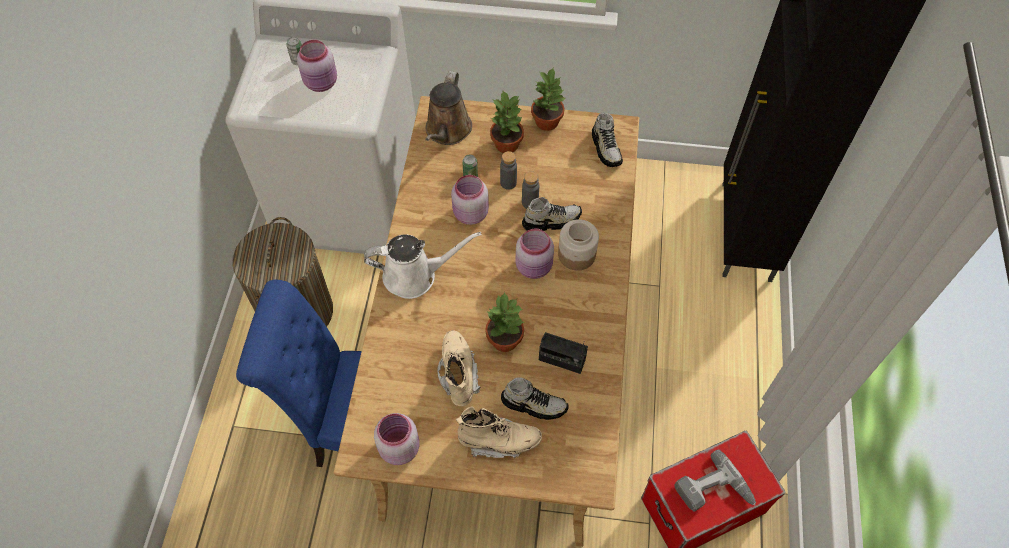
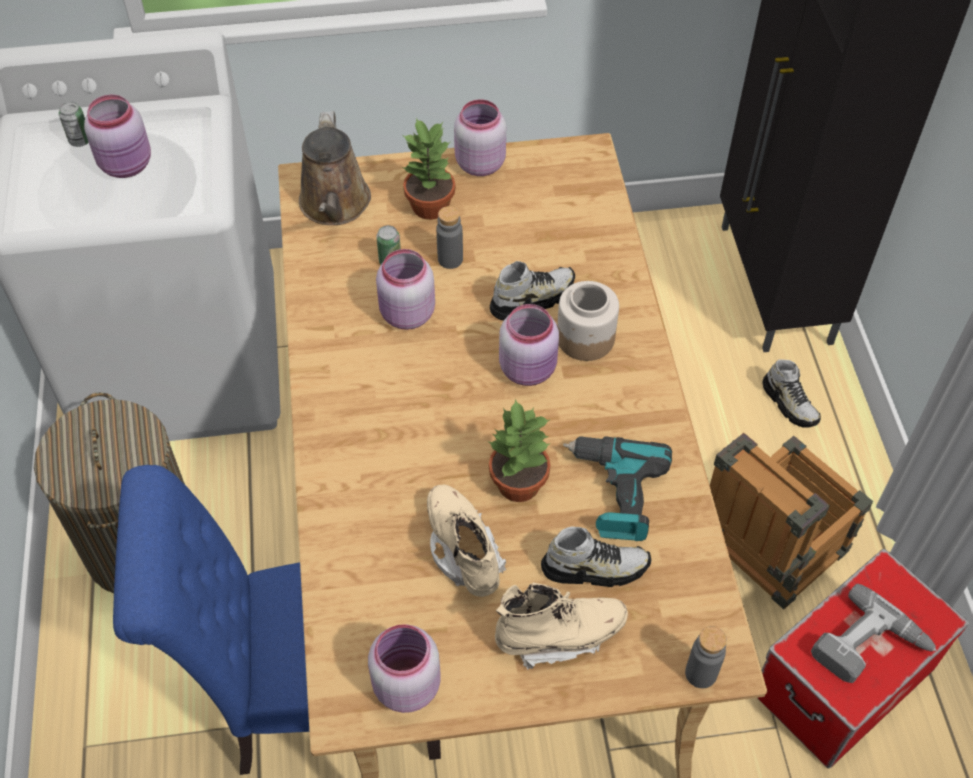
camera: 15 degrees left, 5 degrees down
(415, 275) = (350, 421): white watering can -> none
(530, 202) = (491, 280): grey bottle -> grey bottle (701, 673)
(546, 121) = (479, 163): potted plant -> pink jar
(561, 360) = (614, 493): radio -> power drill
(606, 149) = (578, 184): shoe -> shoe (790, 403)
(679, 413) = (766, 556): none -> crate

